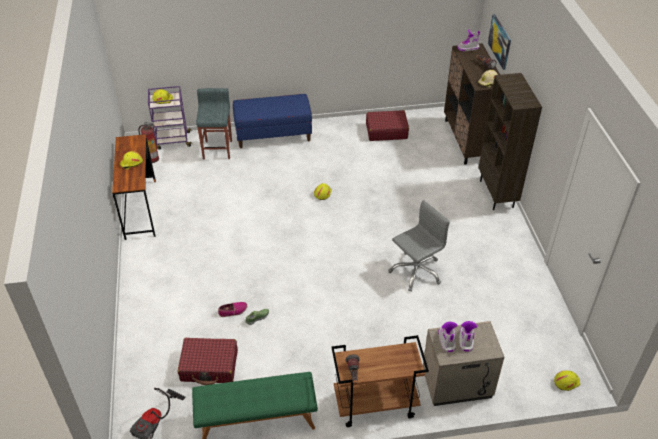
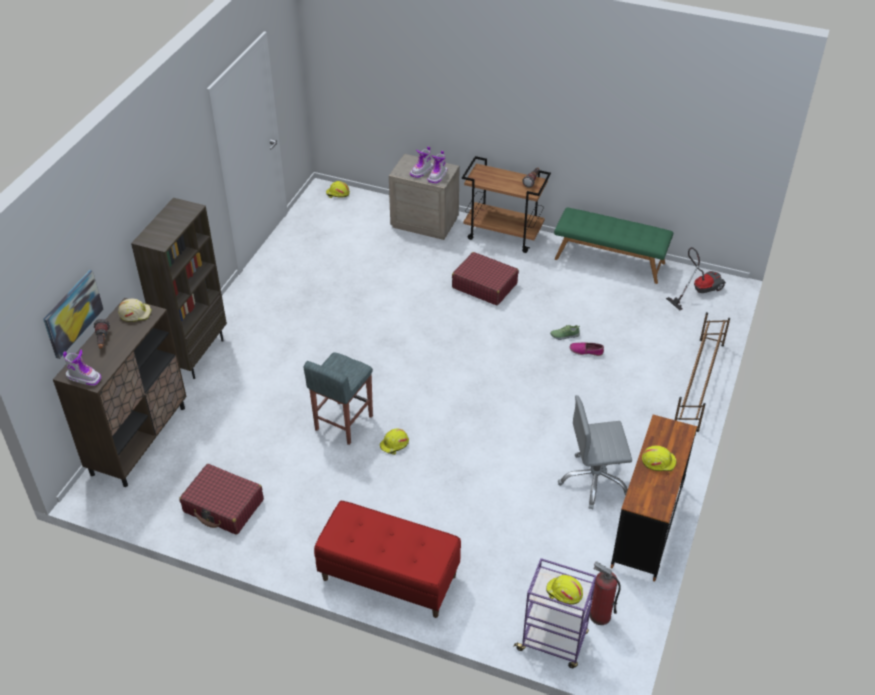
camera: 150 degrees left, 0 degrees up
(132, 320) = (698, 384): none -> brown shoe rack
(209, 366) = (633, 313): red suitcase -> red suitcase (484, 285)
(218, 149) = (490, 588): grey stool -> grey stool (343, 423)
(273, 135) = (389, 577): blue bench -> red bench
(416, 271) = (372, 314): grey office chair -> grey office chair (594, 481)

